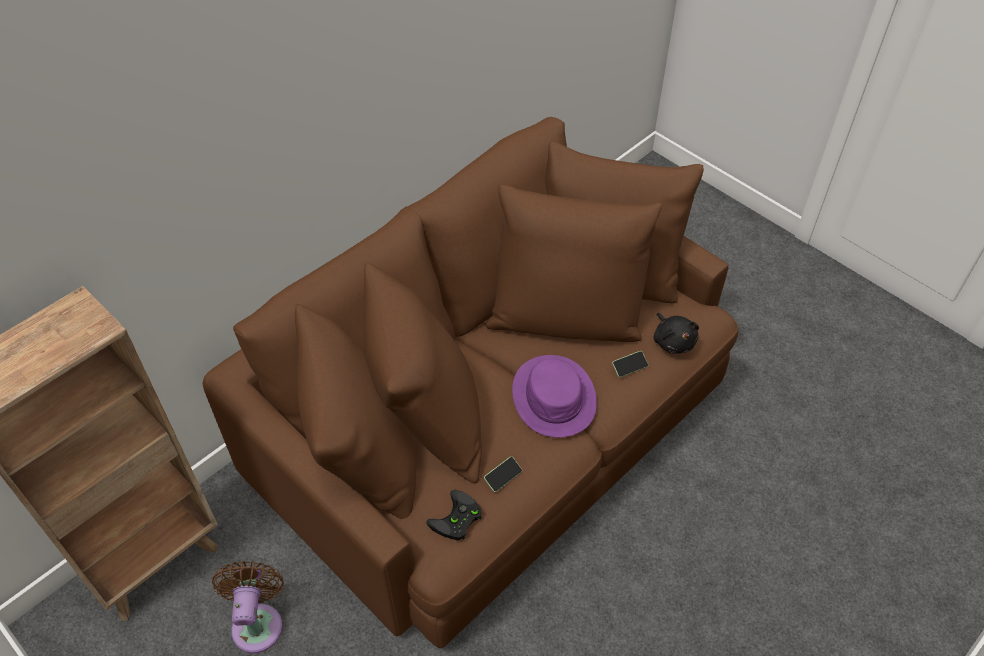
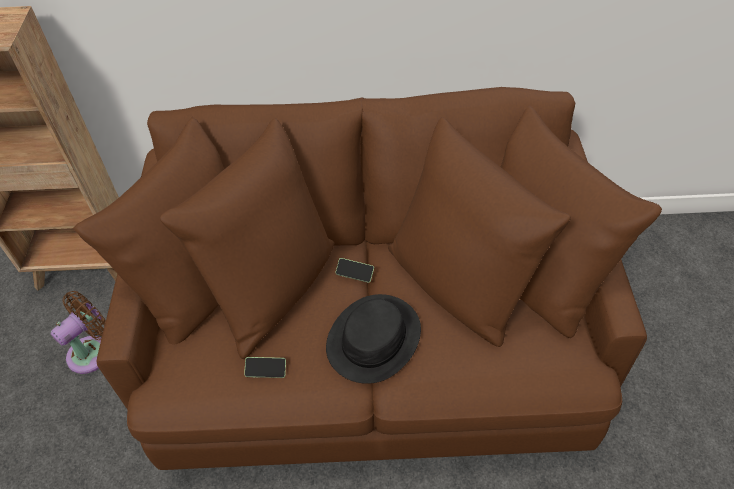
camera: 45 degrees right, 0 degrees up
(456, 520) = (198, 375): black game controller -> none
(554, 397) = (374, 339): purple hat -> black hat
(629, 367) = (464, 362): phone -> phone (355, 273)
(673, 341) = (530, 369): black plush toy -> none

